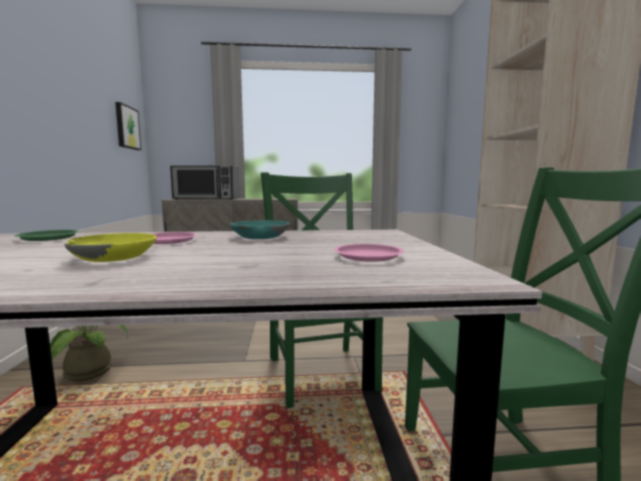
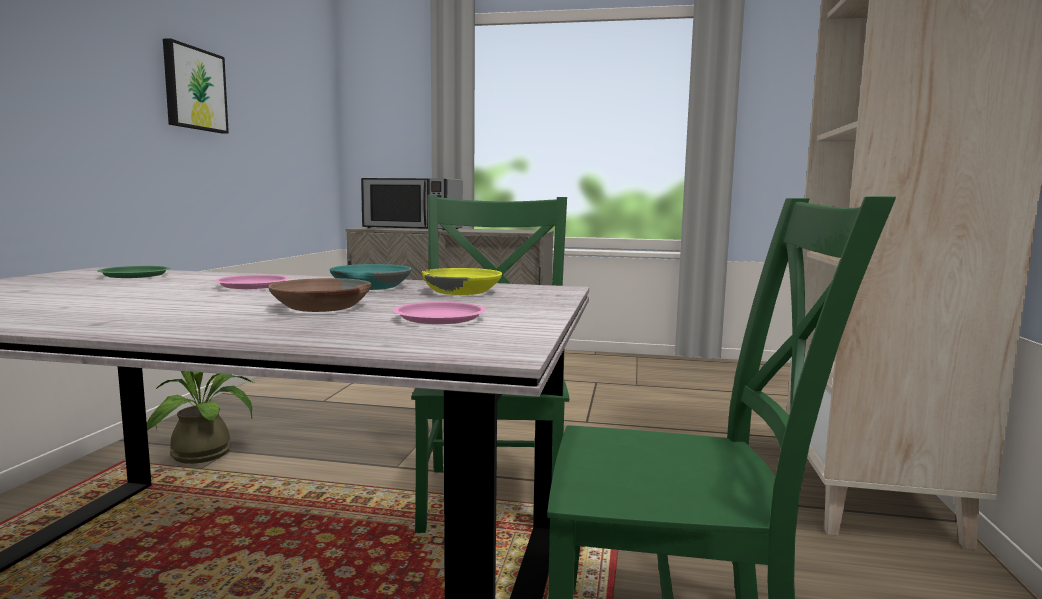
camera: 15 degrees right, 0 degrees up
(114, 257) = (162, 300): yellow bowl -> yellow bowl (461, 291)
(126, 127) = (306, 122): picture -> picture (194, 89)
(260, 254) = (320, 307): none -> brown bowl

